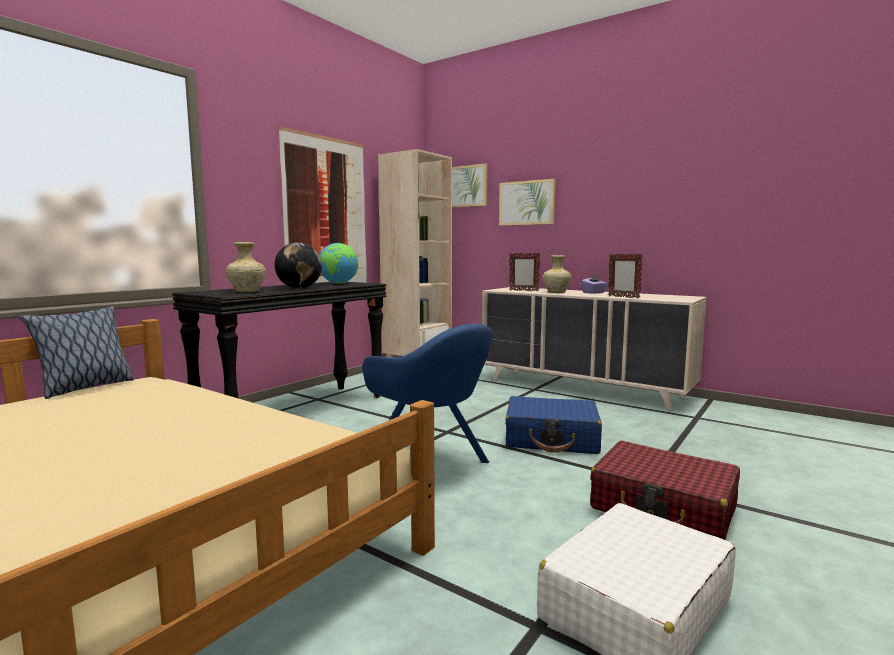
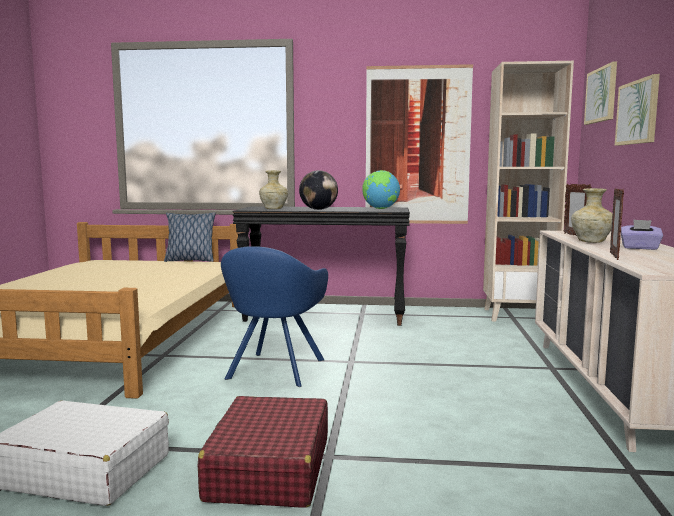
camera: 60 degrees right, 0 degrees up
(552, 439) = (394, 400): blue suitcase -> none

